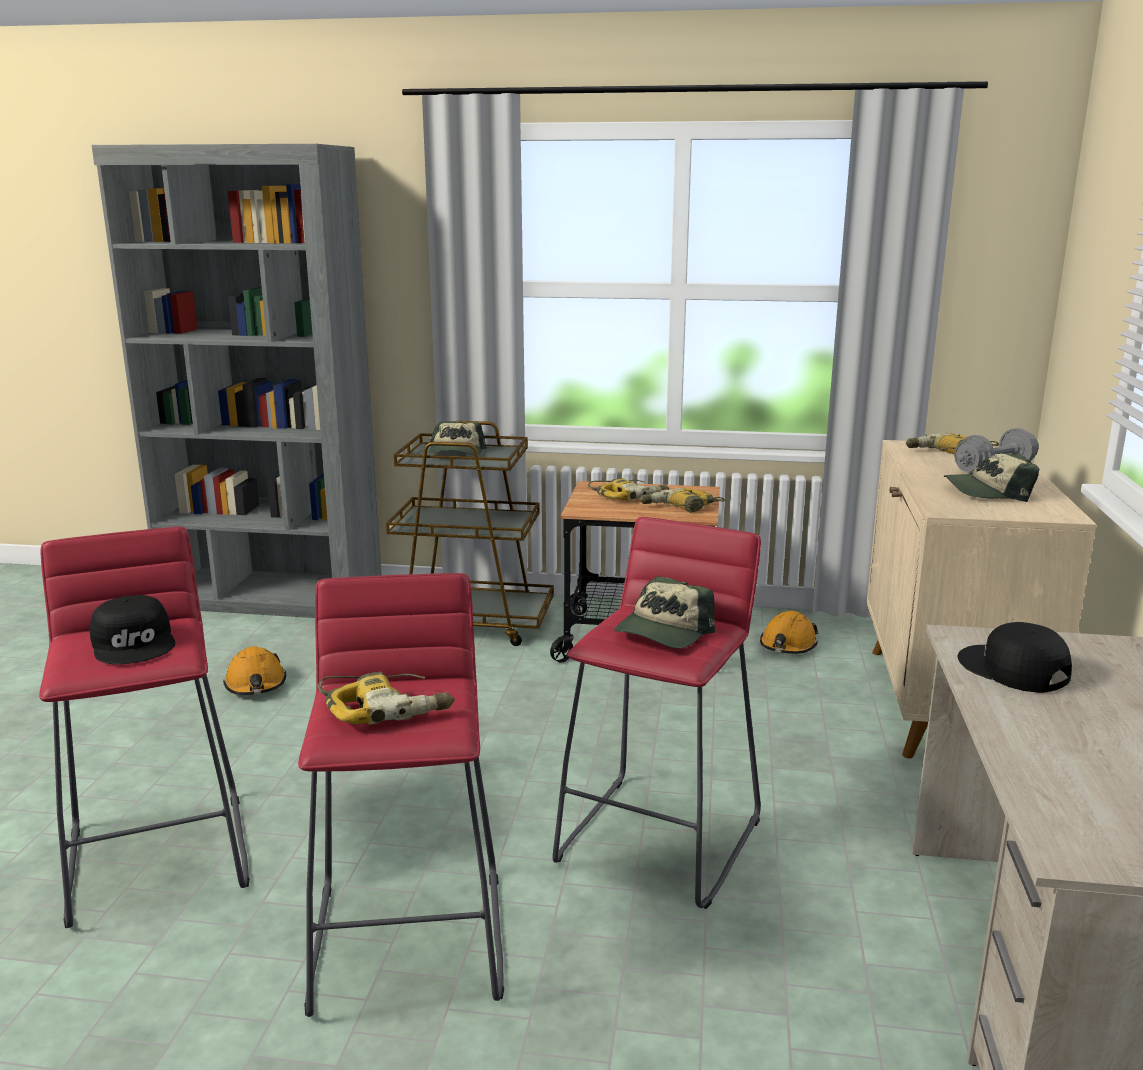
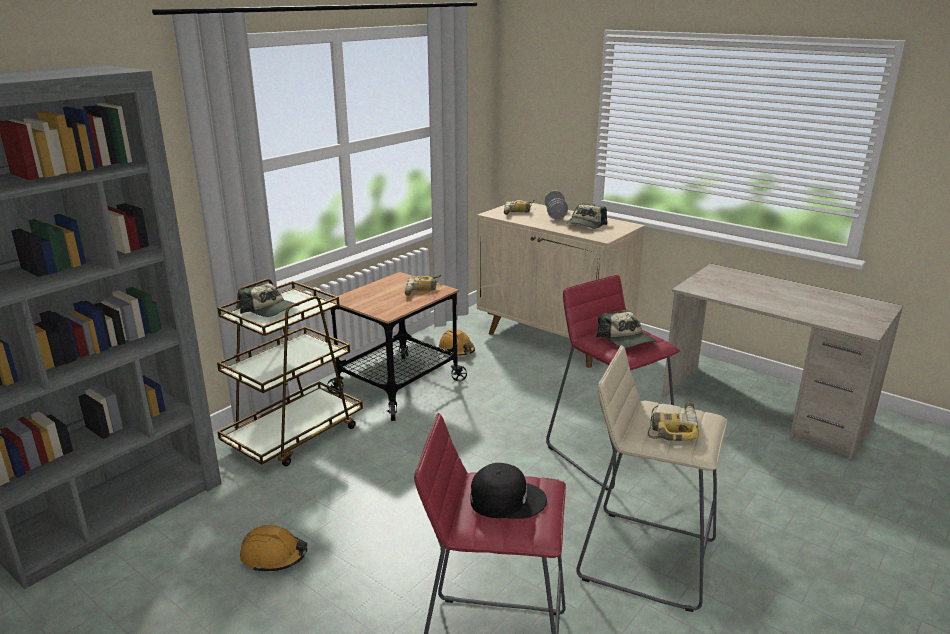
camera: 60 degrees left, 5 degrees up
(410, 938) = (645, 557): red stool -> beige stool
(629, 496) = (381, 295): power drill -> none
(1012, 670) = (727, 291): black cap -> none

